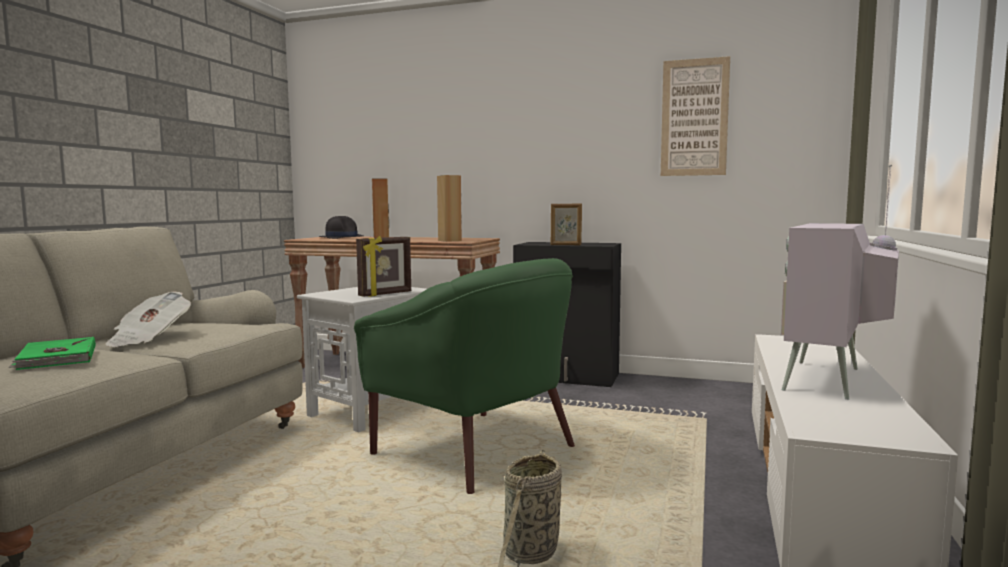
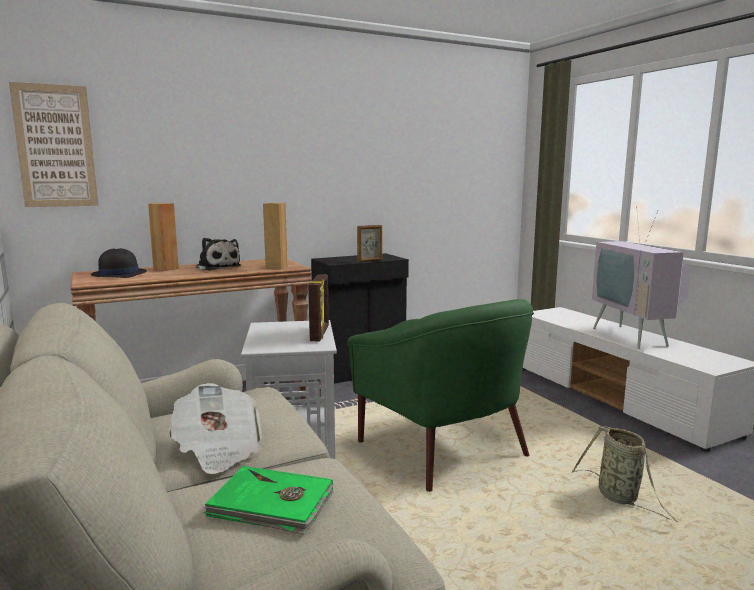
camera: 45 degrees left, 5 degrees up
(414, 238) = (217, 267): none -> plush toy
(477, 450) = (444, 449): green armchair -> green armchair turned 60 degrees clockwise
(694, 118) = (433, 152): picture -> picture (55, 146)

